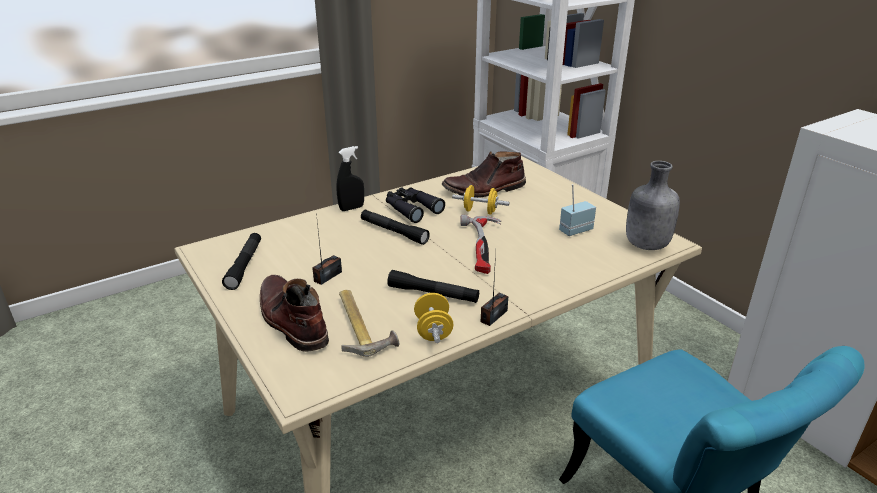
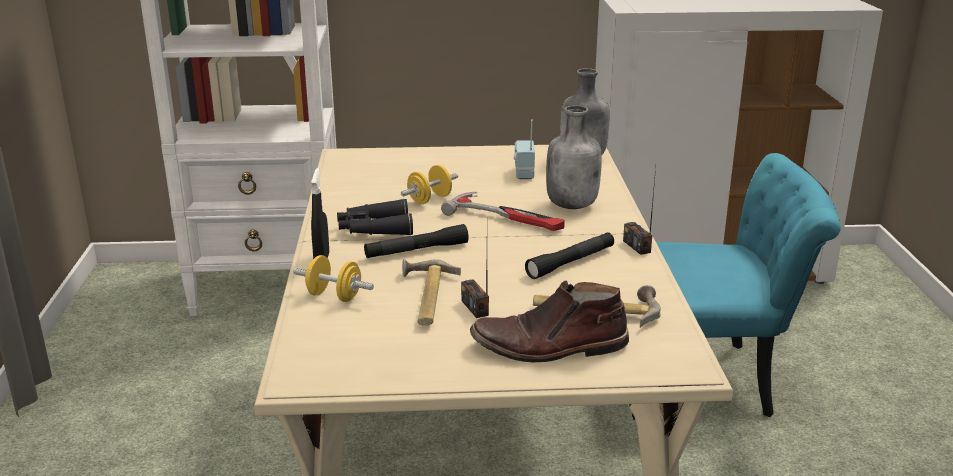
camera: 60 degrees left, 5 degrees down
(244, 265) = (385, 355): black flashlight -> none
(328, 255) = (425, 298): none -> hammer
(433, 331) = (637, 278): yellow dumbbell -> yellow dumbbell (334, 296)
(484, 189) = (383, 184): brown boot -> none
(541, 266) = (572, 205): none -> grey bottle

